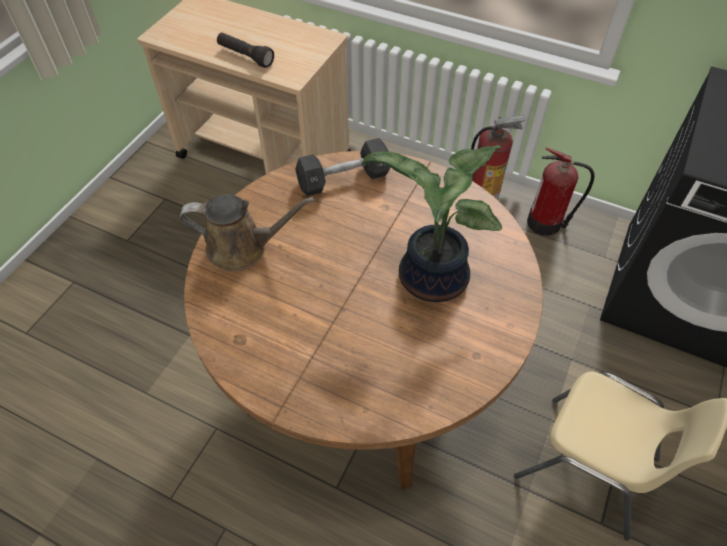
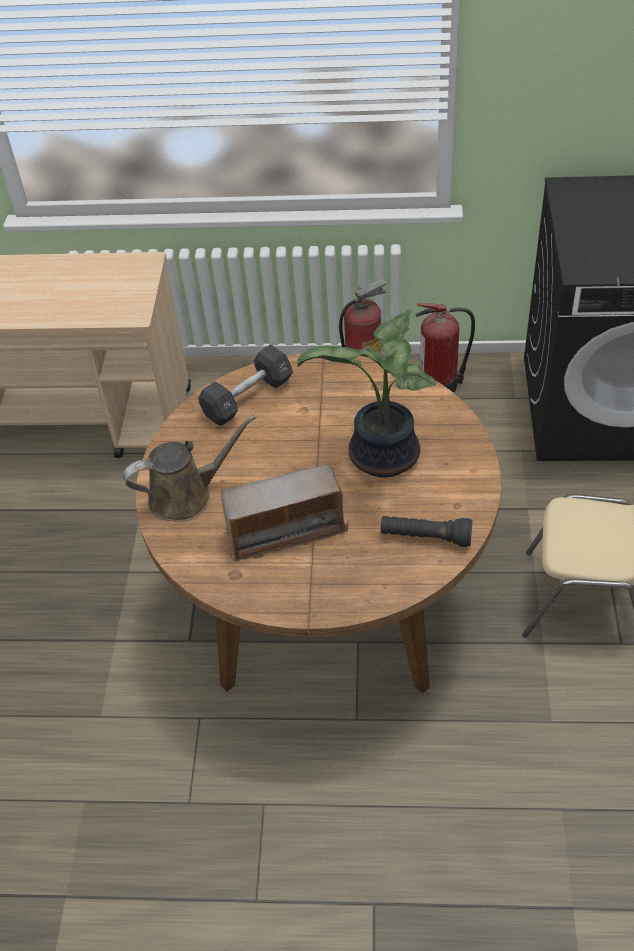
camera: 20 degrees left, 5 degrees down
(245, 57) = (67, 310): black flashlight -> black flashlight (425, 537)
(306, 316) = (285, 531): none -> radio

